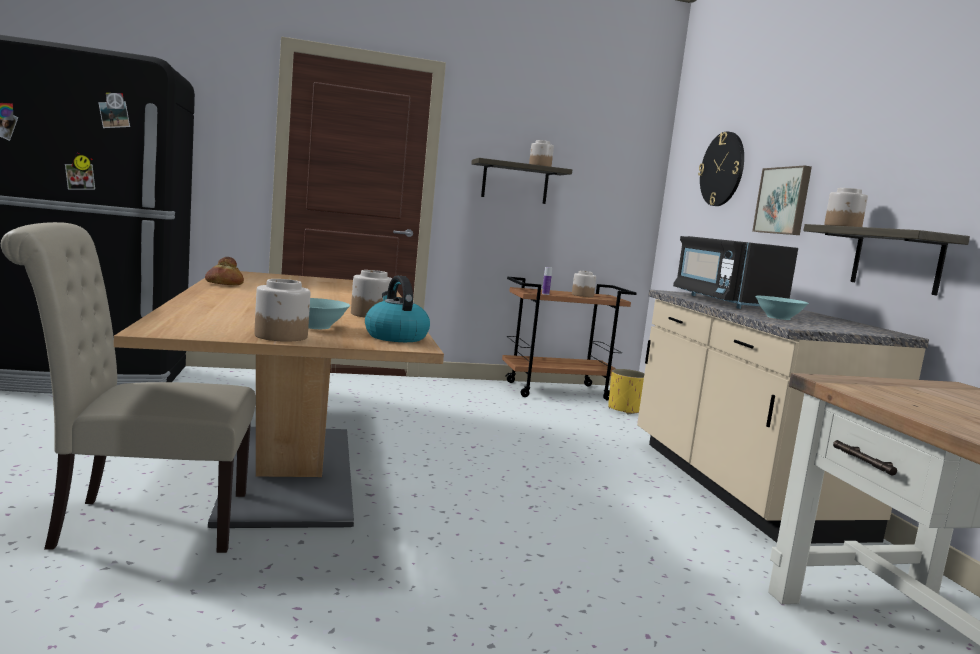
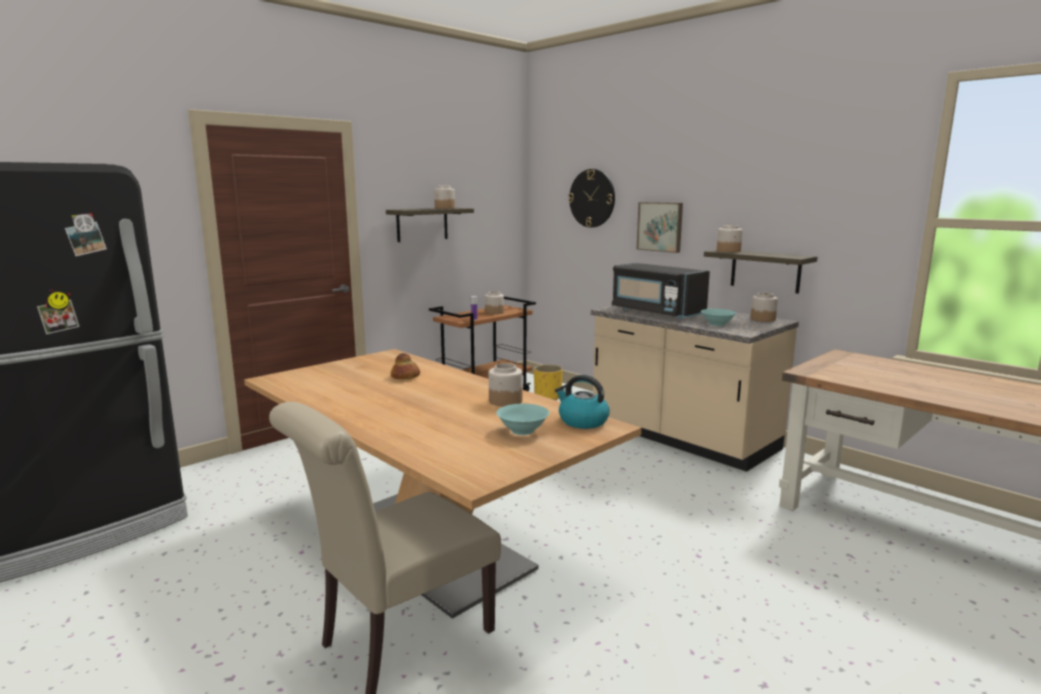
camera: 30 degrees left, 5 degrees up
(224, 284) = (320, 401): bread -> bread (405, 377)
(282, 336) = (541, 451): jar -> jar (762, 319)

